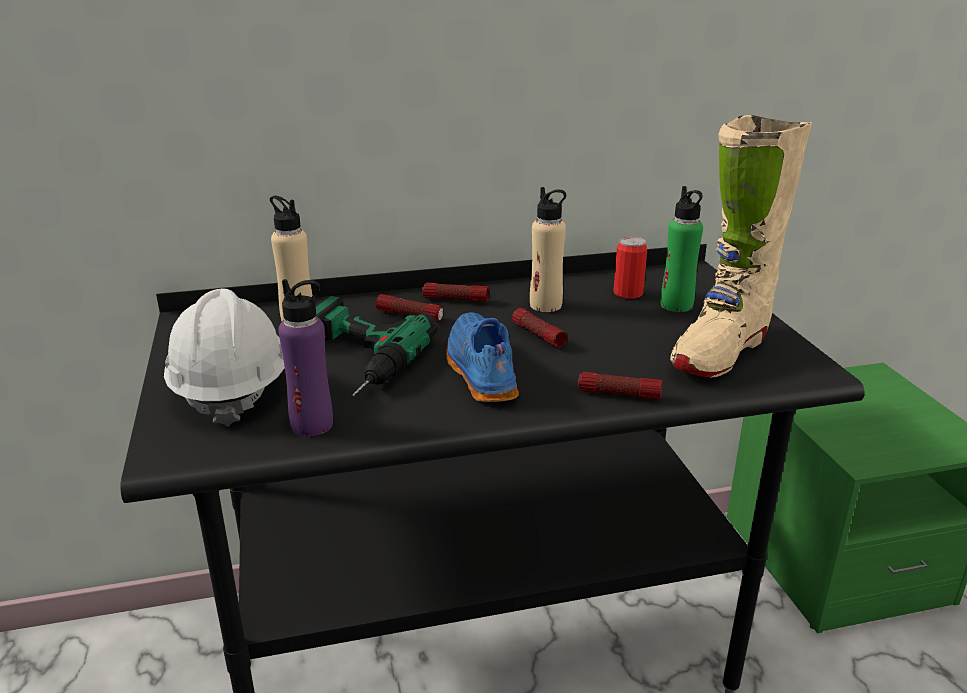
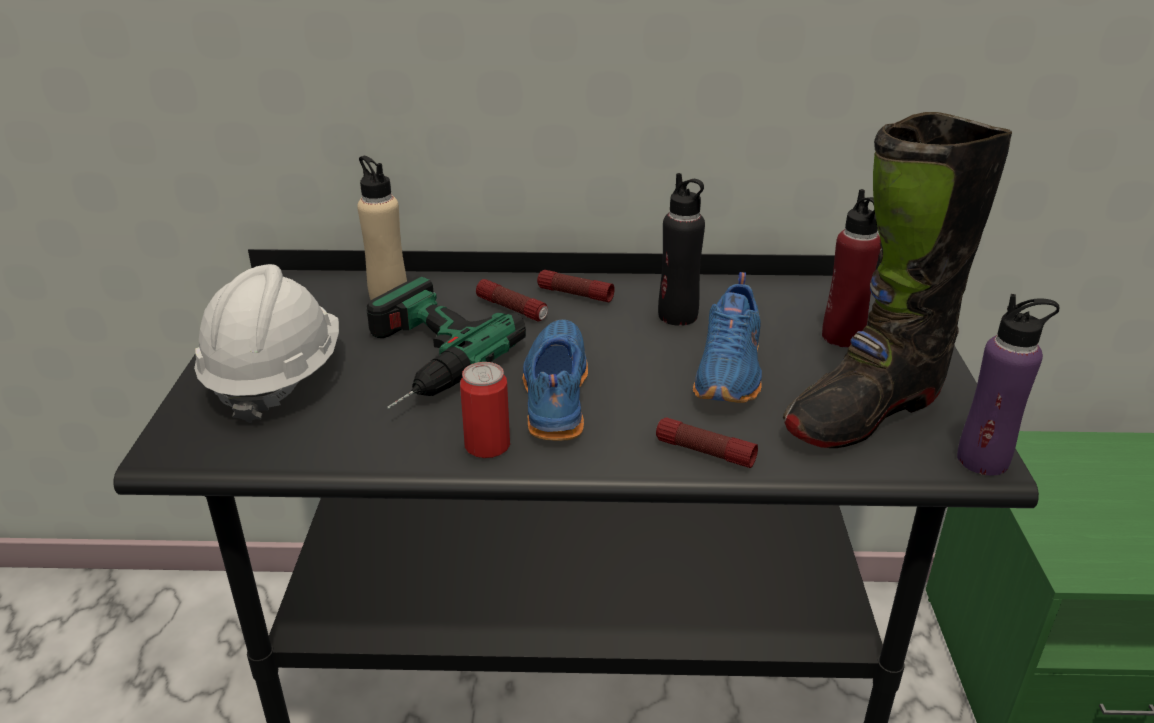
camera: 15 degrees right, 5 degrees up
(312, 425) = (336, 435): purple bottle -> purple bottle (983, 460)
(538, 335) = (647, 355): flashlight -> none
(546, 305) = (678, 316): beige bottle -> black bottle
(608, 338) = (731, 372): none -> blue shoe
(628, 293) = (788, 312): can -> can (487, 445)
(676, 305) = (842, 337): green bottle -> red bottle
(720, 351) = (865, 411): beige boot -> black boot

